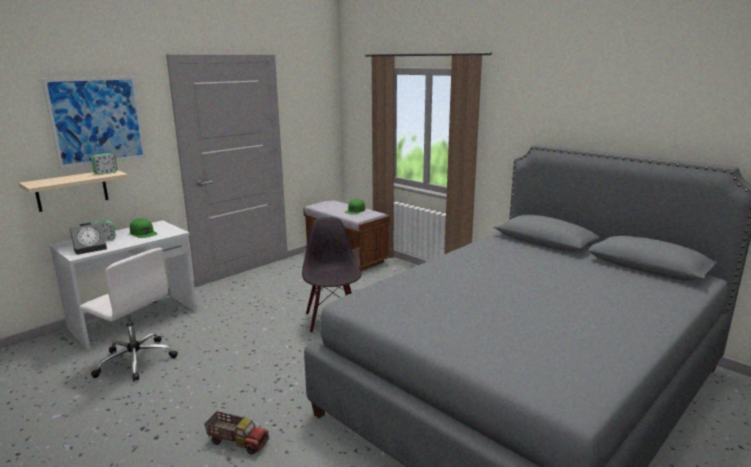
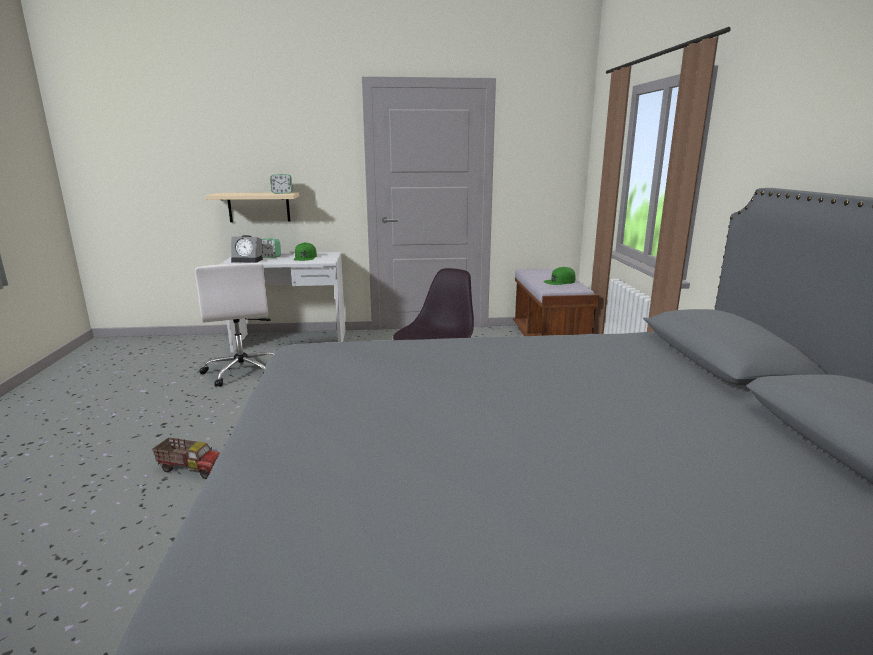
camera: 40 degrees right, 0 degrees up
(97, 120) = (286, 142): picture -> none
(238, 441) = (192, 468): toy truck -> toy truck turned 45 degrees counterclockwise

